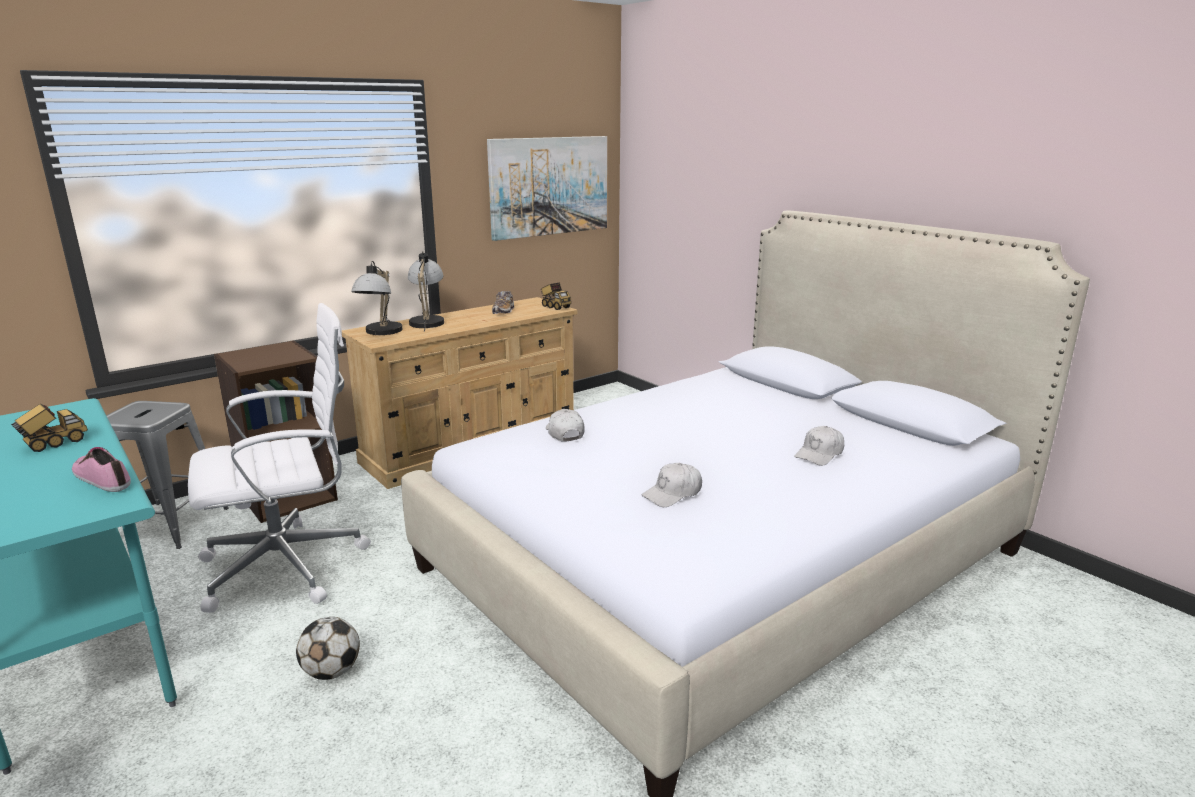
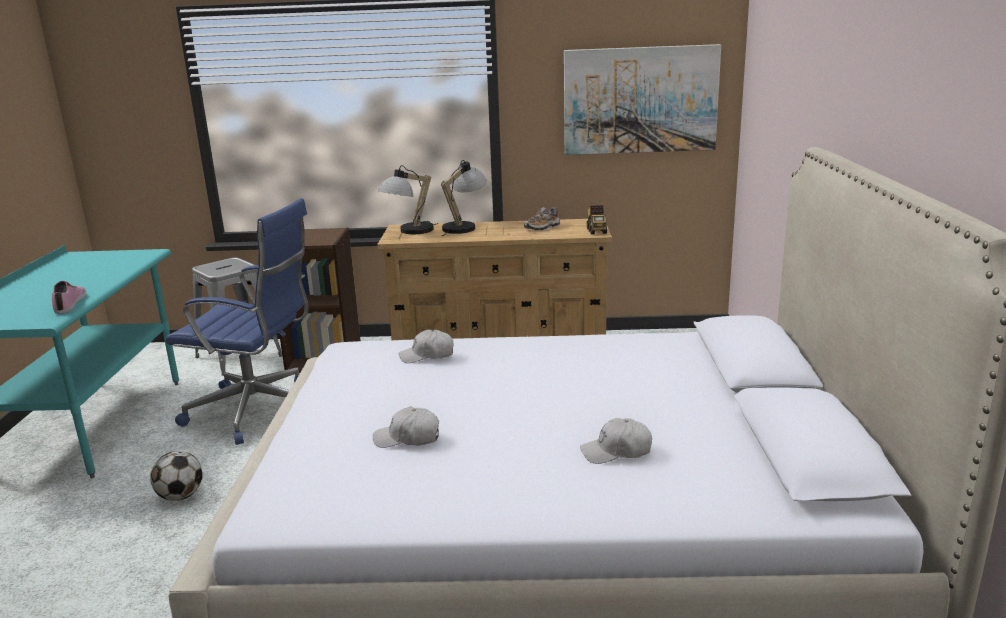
camera: 40 degrees right, 0 degrees up
(54, 444) = (96, 275): toy truck -> none
(289, 565) = (258, 411): white office chair -> blue office chair
(564, 433) = (427, 355): white cap -> white cap turned 120 degrees counterclockwise

